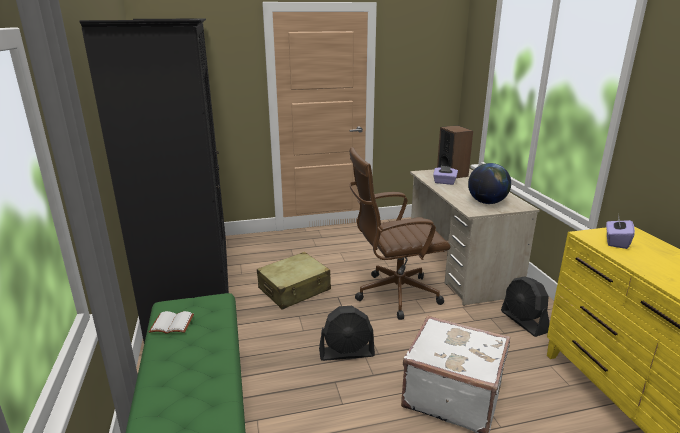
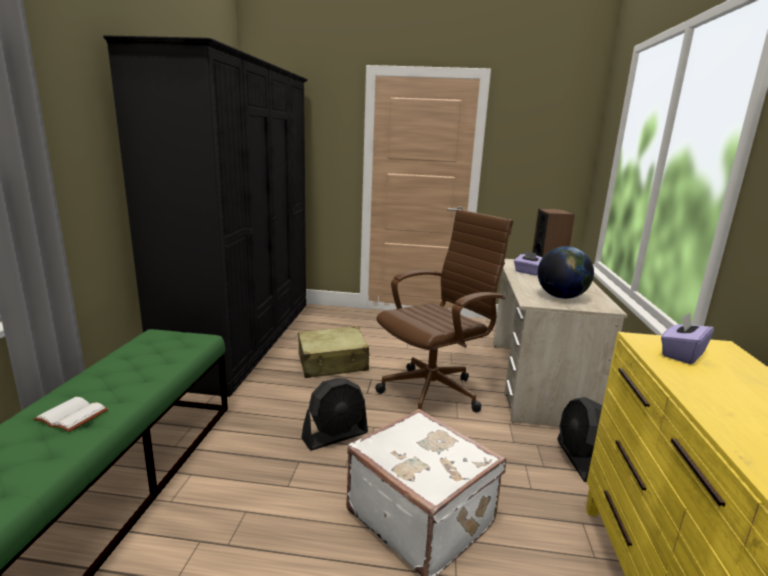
camera: 20 degrees right, 5 degrees down
(171, 324) = (137, 348): white book -> white book (70, 416)
(346, 353) = (335, 436): black fan -> black fan turned 45 degrees counterclockwise
(393, 295) = (434, 392): brown office chair -> brown office chair turned 135 degrees clockwise

